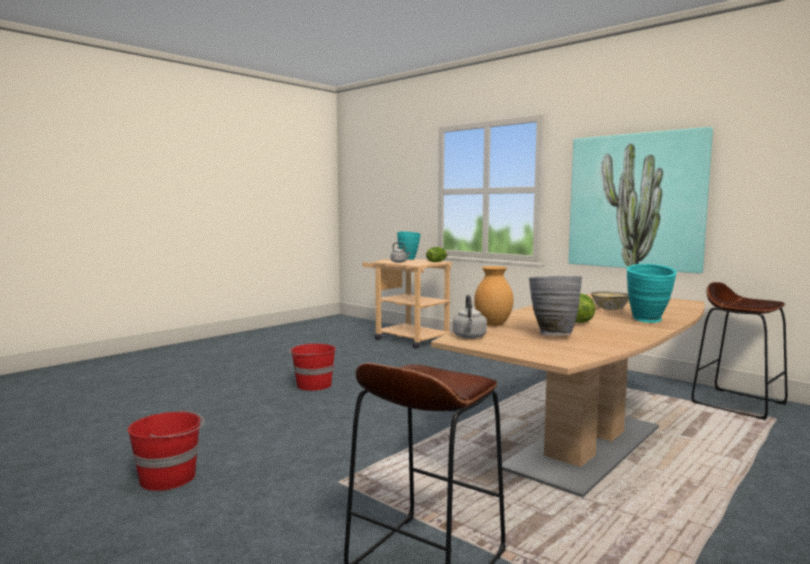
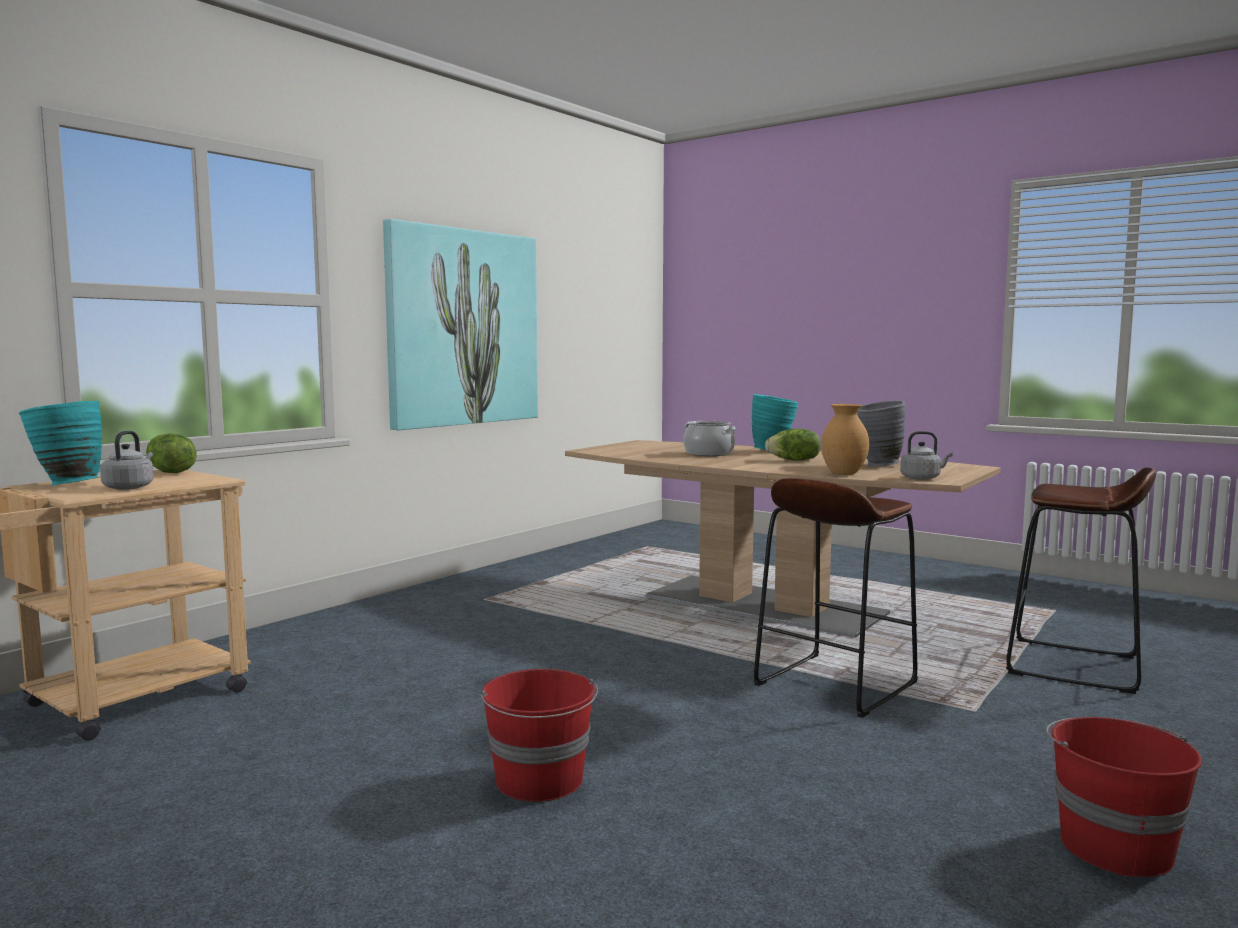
camera: 95 degrees left, 0 degrees up
(609, 309) = (708, 453): bowl -> cooking pot
(738, 403) = (604, 550): brown stool -> brown stool (834, 684)

